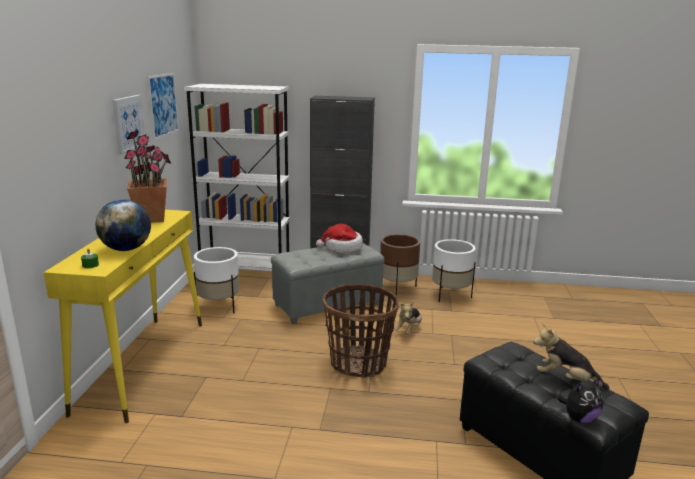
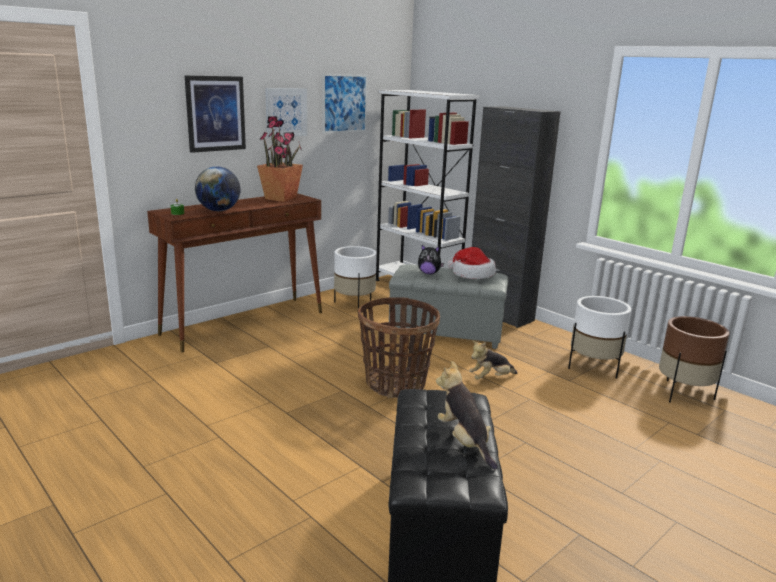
camera: 40 degrees right, 0 degrees up
(80, 137) = (215, 113): none -> picture
(143, 364) = (245, 323): yellow console table -> brown console table
(397, 289) = (541, 343): brown planter -> brown planter (683, 394)
(579, 418) = (406, 471): plush toy -> plush toy (429, 273)

